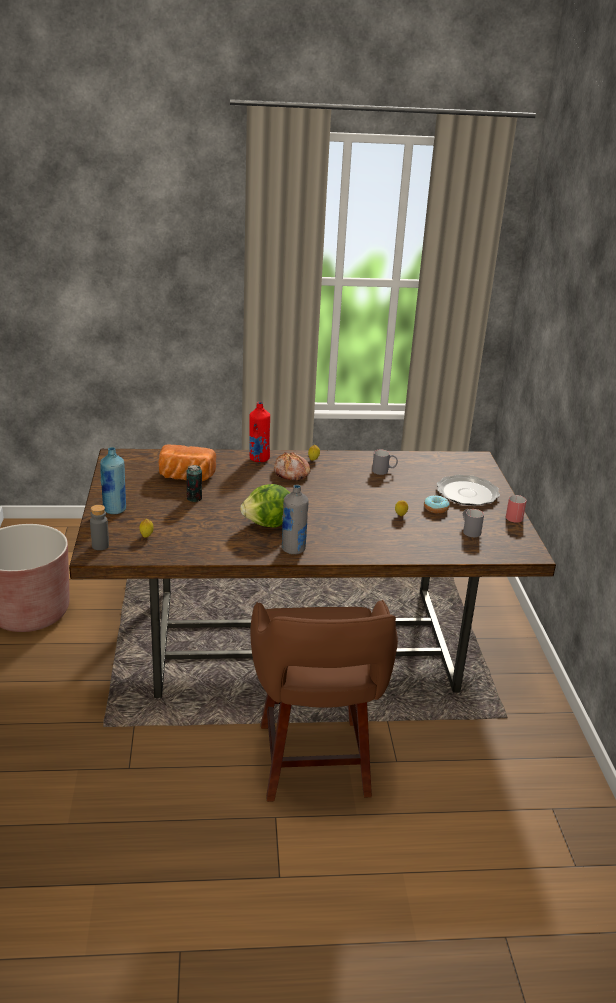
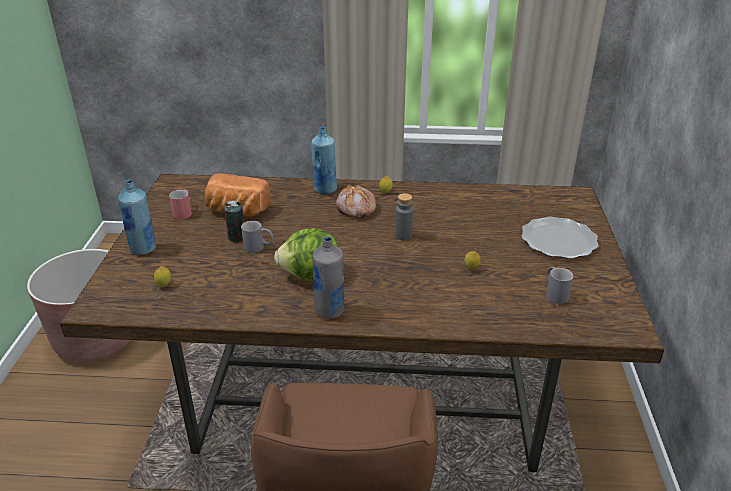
camera: 10 degrees right, 5 degrees up
(100, 546) = (106, 296): grey bottle -> grey bottle (403, 235)
(259, 458) = (325, 189): red bottle -> blue bottle
(384, 471) = (463, 209): grey mug -> grey mug (259, 247)
(436, 509) = (516, 261): donut -> none
(513, 516) = (613, 274): red mug -> red mug (184, 212)

